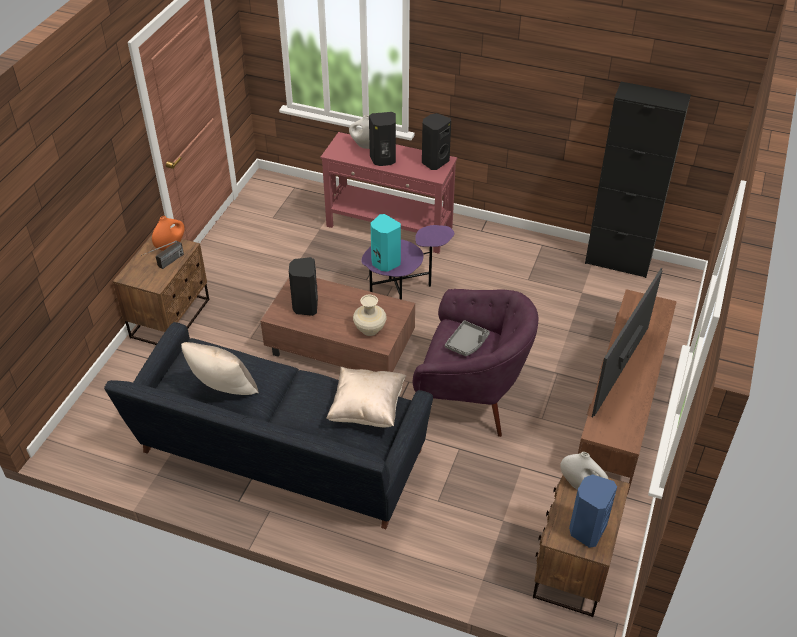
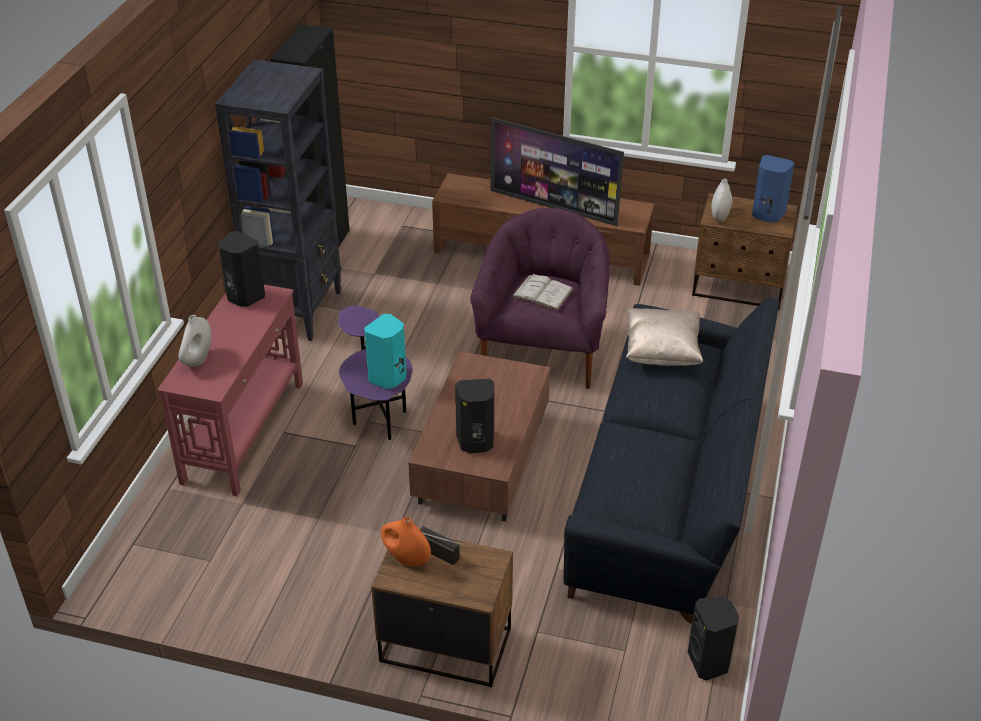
camera: 95 degrees left, 5 degrees down
(223, 390) = (664, 468): beige pillow -> none
(370, 329) = (510, 383): beige vase -> none
(383, 160) = (235, 341): black speaker -> black speaker (709, 662)
(467, 343) = (542, 293): grey tray -> white book
(528, 249) = (297, 310): none -> black bookcase

